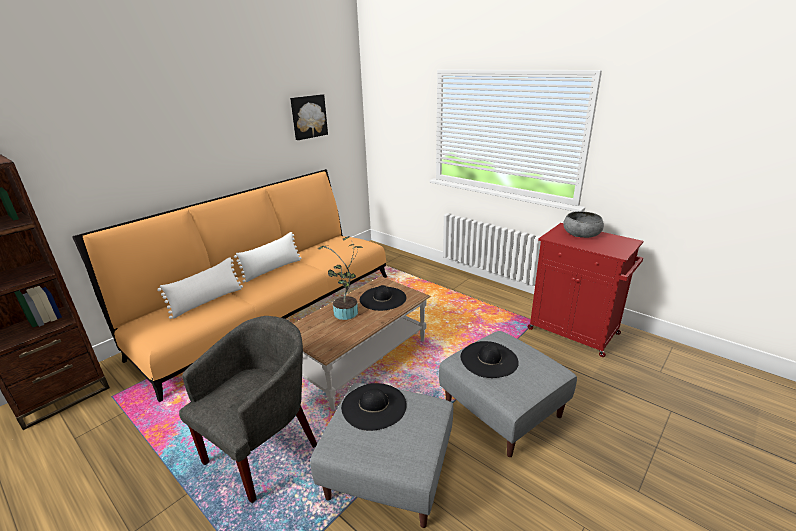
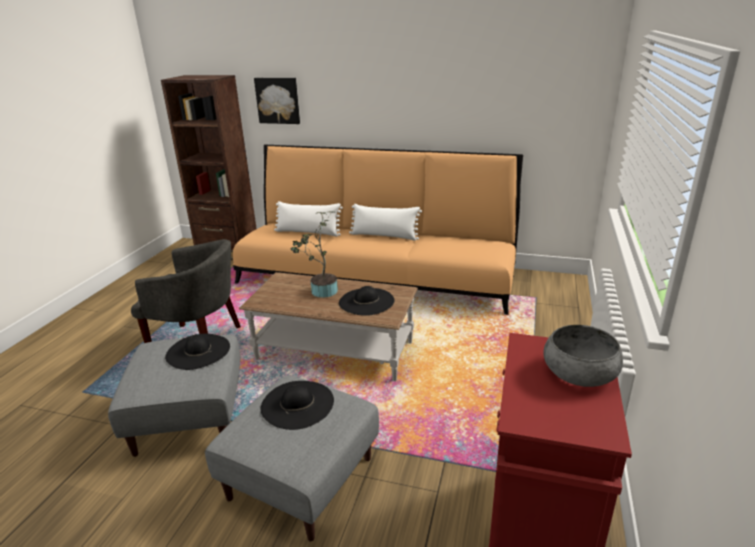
camera: 65 degrees right, 0 degrees up
(308, 116) = (512, 83): picture -> picture (278, 100)

